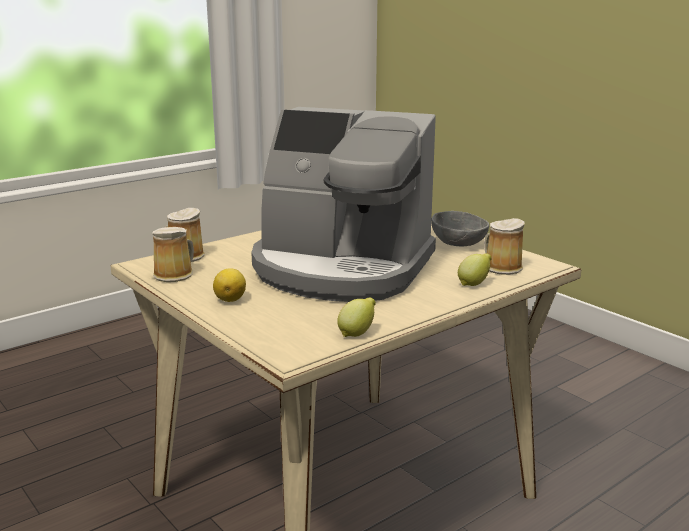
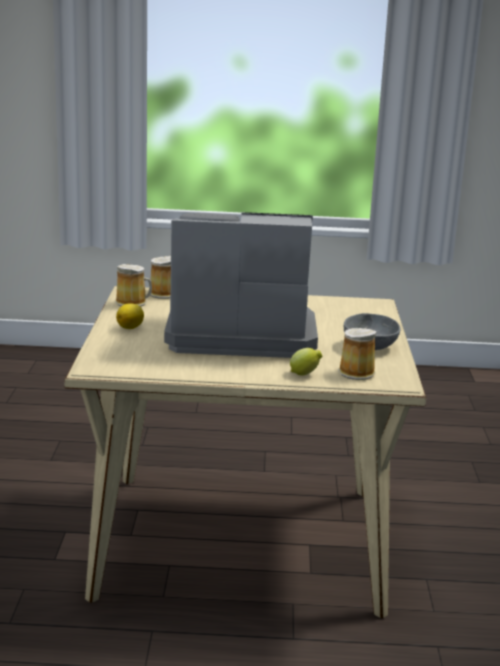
camera: 40 degrees right, 0 degrees up
(341, 269) = (239, 334): coffee machine -> coffee machine turned 120 degrees clockwise
(357, 333) = (154, 372): lemon -> none

